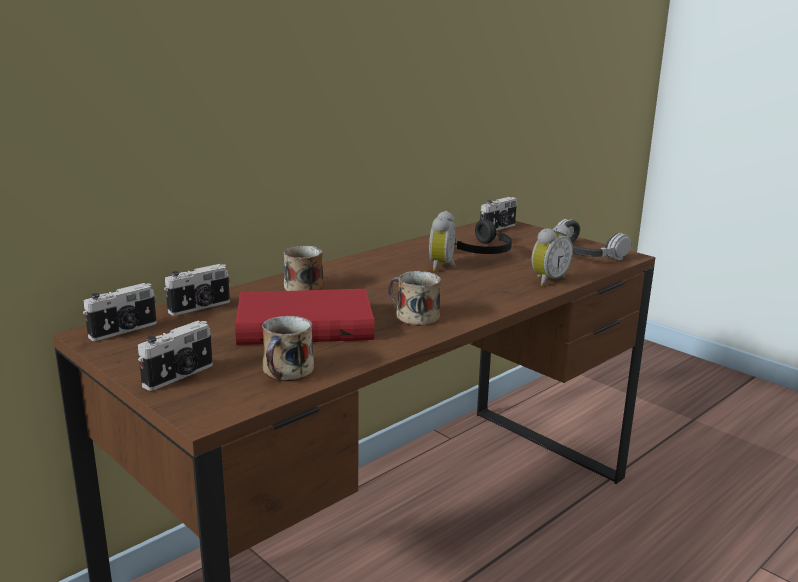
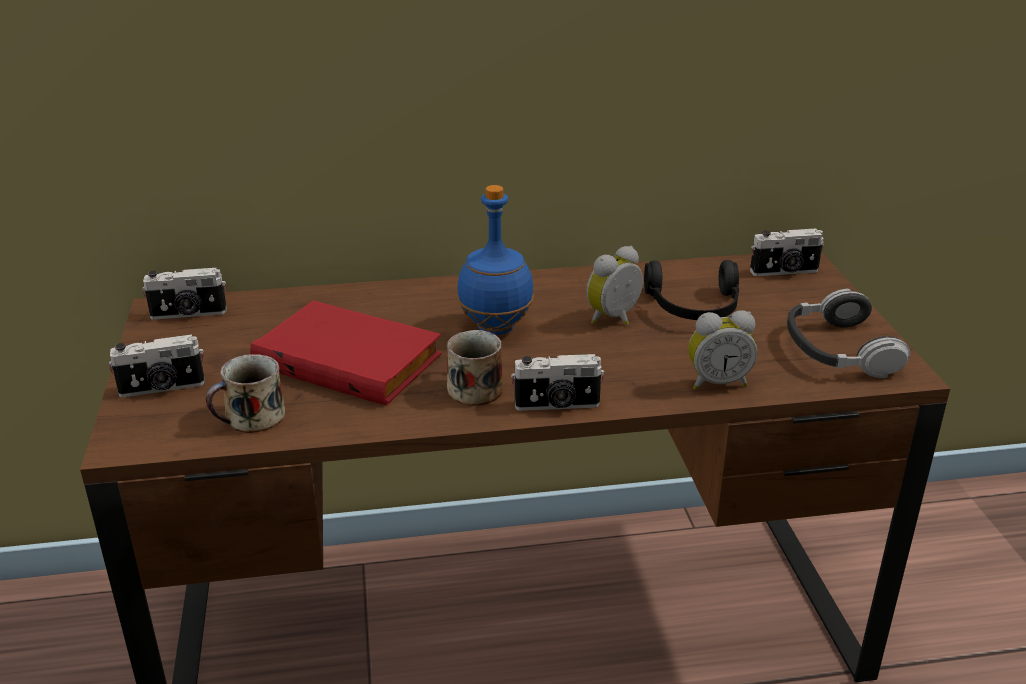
camera: 35 degrees right, 10 degrees up
(200, 307) = (286, 304): camera -> camera (557, 405)
(303, 287) = (417, 305): mug -> none
(376, 286) = (494, 327): none -> blue bottle

